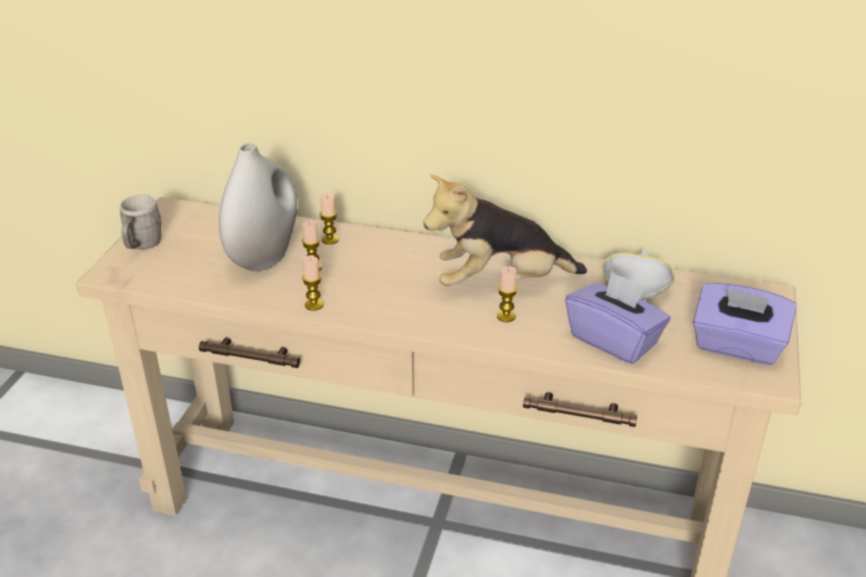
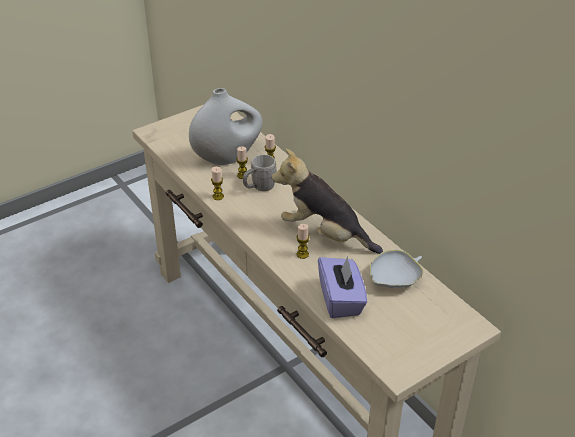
camera: 40 degrees right, 5 degrees up
(141, 246) = (180, 123): grey mug -> grey mug (259, 187)
(737, 346) = (406, 344): purple tissue box -> none

